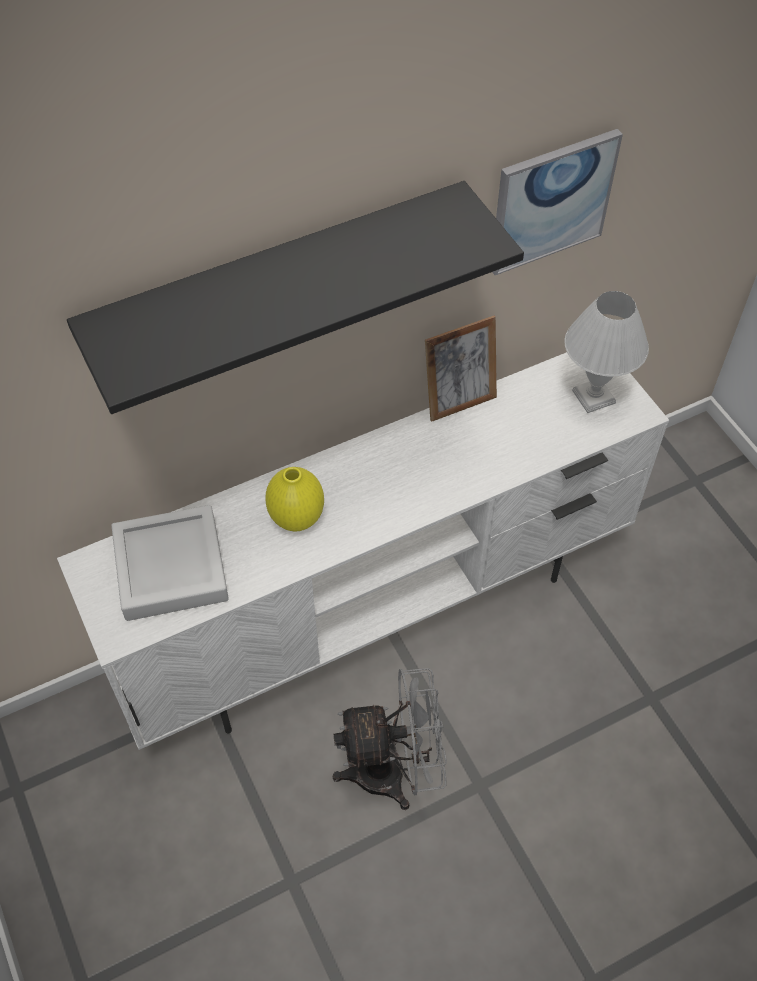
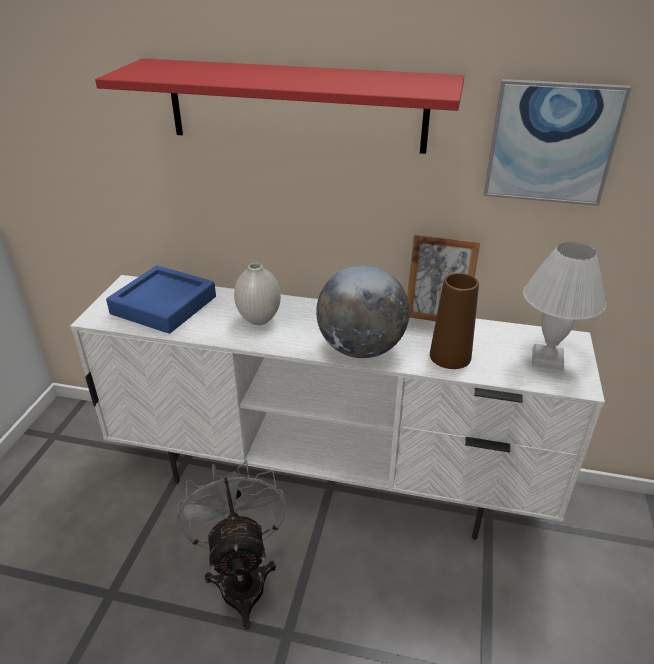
camera: 40 degrees right, 20 degrees down
(171, 568) = (164, 305): grey tray -> blue tray
(278, 282) = (296, 106): black shelf -> red shelf
(297, 520) = (258, 320): yellow vase -> white vase
(394, 771) = (241, 578): grey fan -> grey fan turned 135 degrees counterclockwise
(432, 491) = (360, 349): none -> globe
(515, 447) = (450, 356): none -> brown vase

